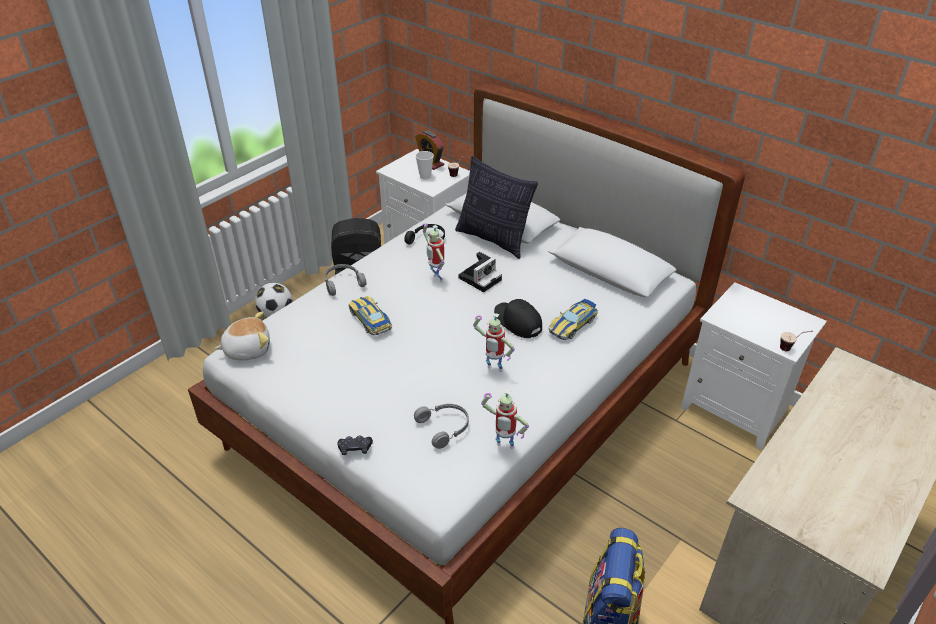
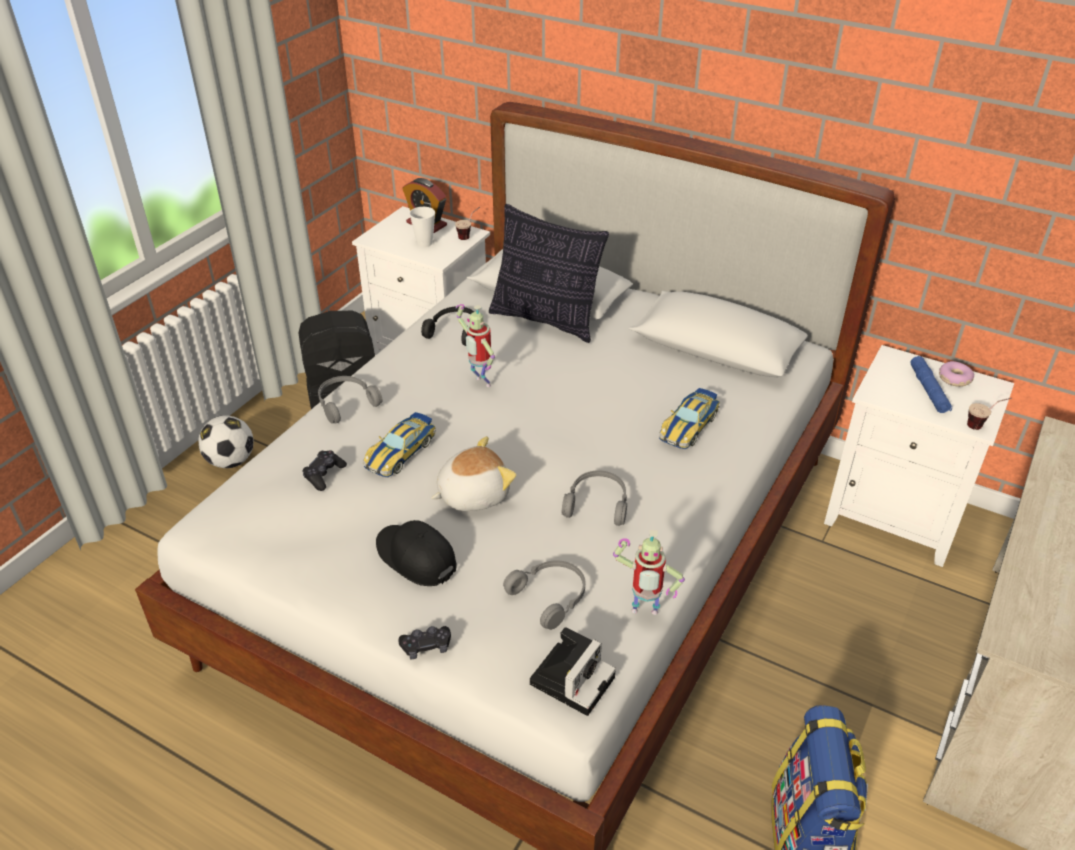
camera: 10 degrees left, 0 degrees up
(247, 349) = (224, 517): plush toy -> plush toy (472, 494)
(316, 329) = (324, 475): none -> black game controller
(370, 319) = (400, 452): toy car -> toy car turned 105 degrees counterclockwise
(480, 278) = (542, 375): camera -> camera (573, 678)
(493, 370) = (597, 503): toy robot -> grey headphones
(517, 322) = (612, 431): black cap -> black cap (415, 557)
(759, 319) = (928, 390): none -> blue flashlight
(781, 313) = (954, 379): none -> donut

